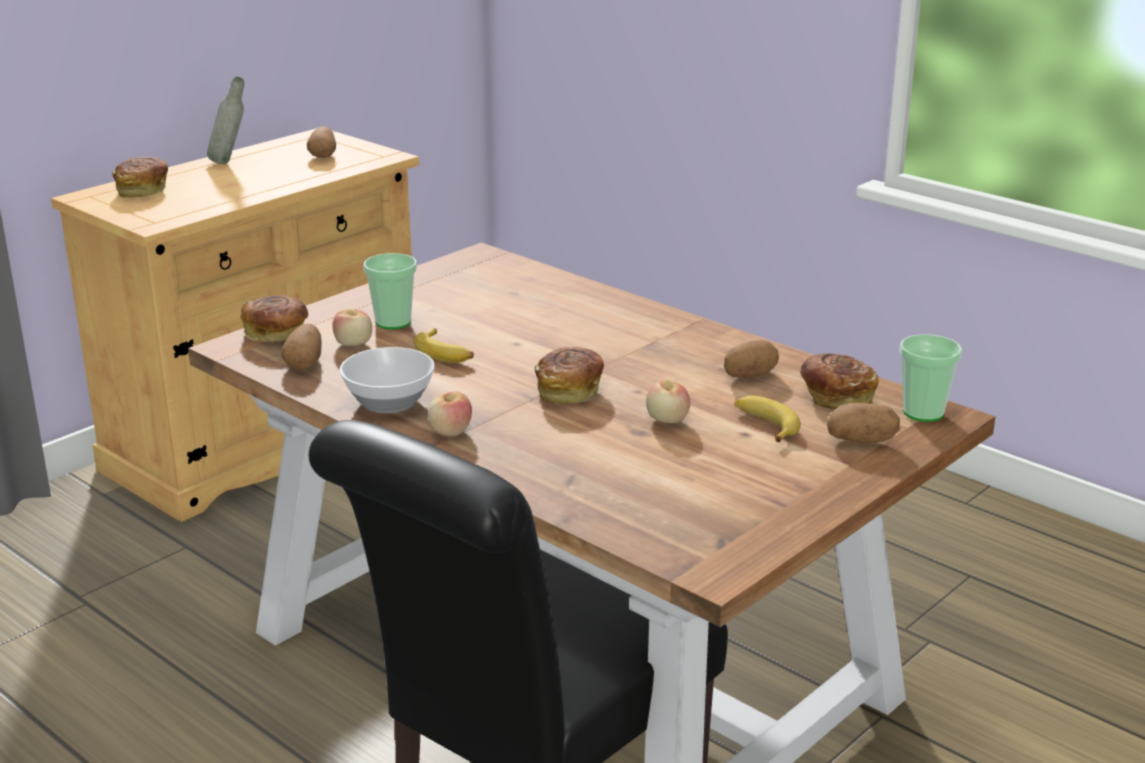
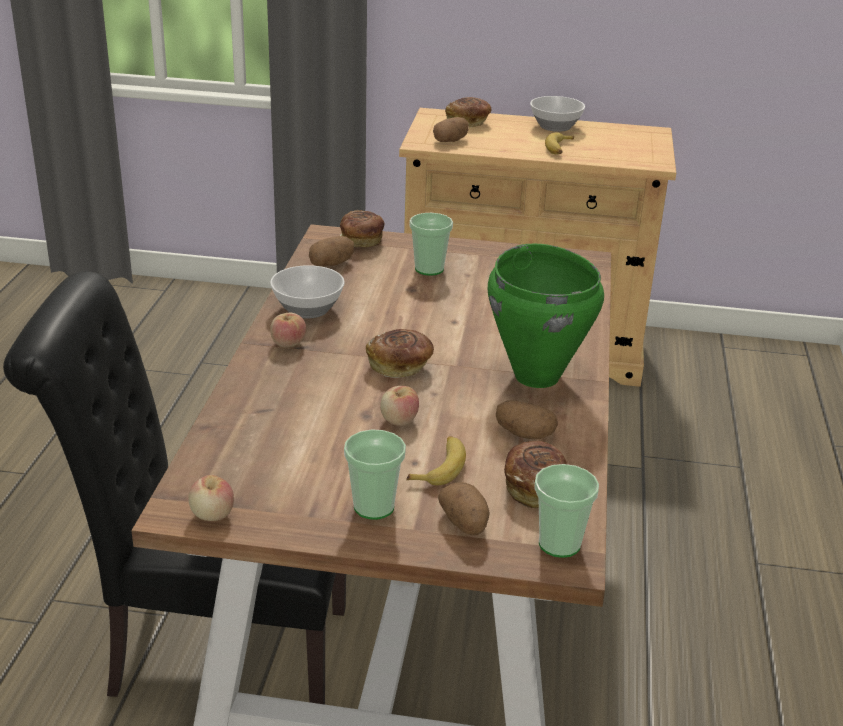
camera: 55 degrees right, 5 degrees up
(230, 163) = (555, 127): grey bottle -> bowl
(323, 155) = (618, 146): potato -> potato (450, 141)
(354, 344) = (378, 268): apple -> apple (212, 515)
(445, 353) = (404, 302): banana -> banana (559, 149)
(661, 340) = (537, 376): none -> green cooking pot
(799, 472) = (374, 507): none -> cup

